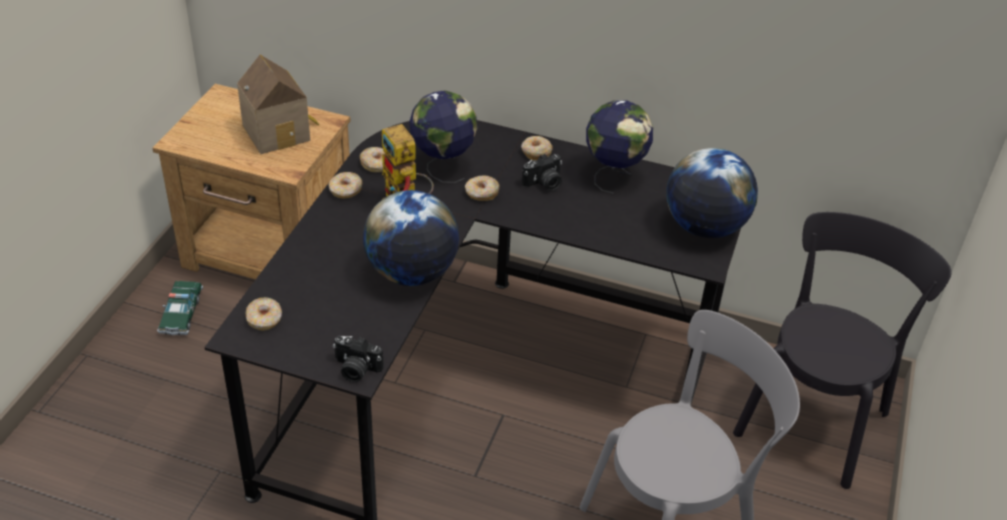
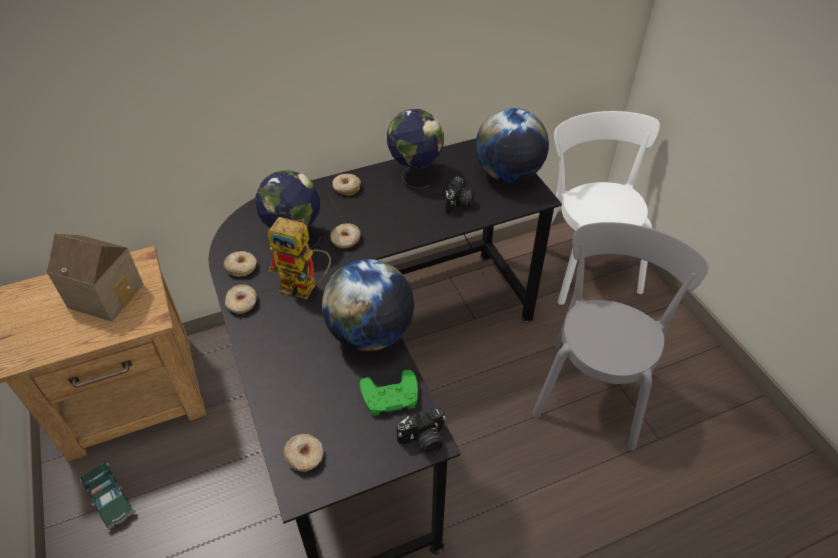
camera: 40 degrees left, 5 degrees up
(368, 326) = (390, 398): none -> green game controller
(544, 183) = (379, 206): camera -> camera (459, 204)
(814, 418) = (585, 264): black chair -> white chair

